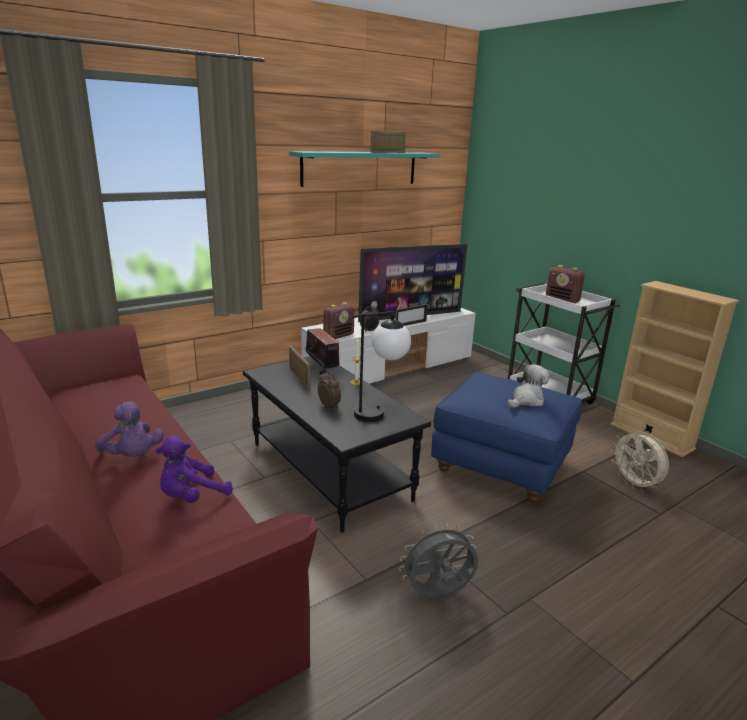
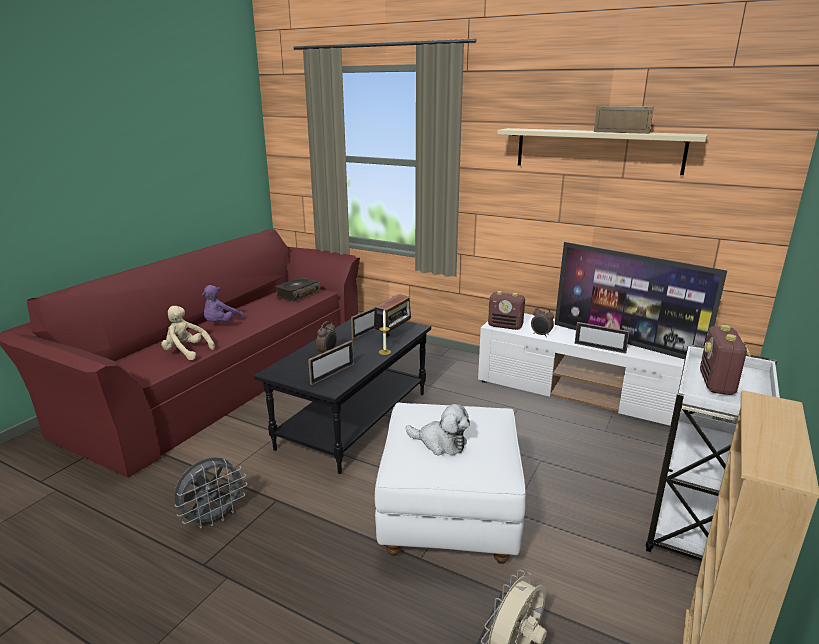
camera: 65 degrees right, 0 degrees up
(108, 394) = (297, 294): none -> book
(191, 497) = (186, 352): purple plush toy -> beige plush toy
(360, 168) = (598, 150): turquoise shelf -> beige shelf
(380, 412) = (332, 374): table lamp -> picture frame
(438, 596) = (213, 518): grey fan -> grey fan turned 90 degrees clockwise
(501, 466) = (449, 517): blue ottoman -> white ottoman

